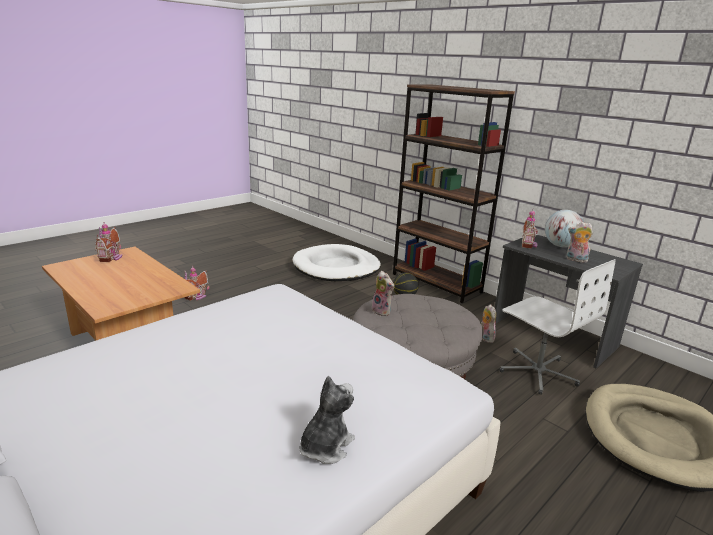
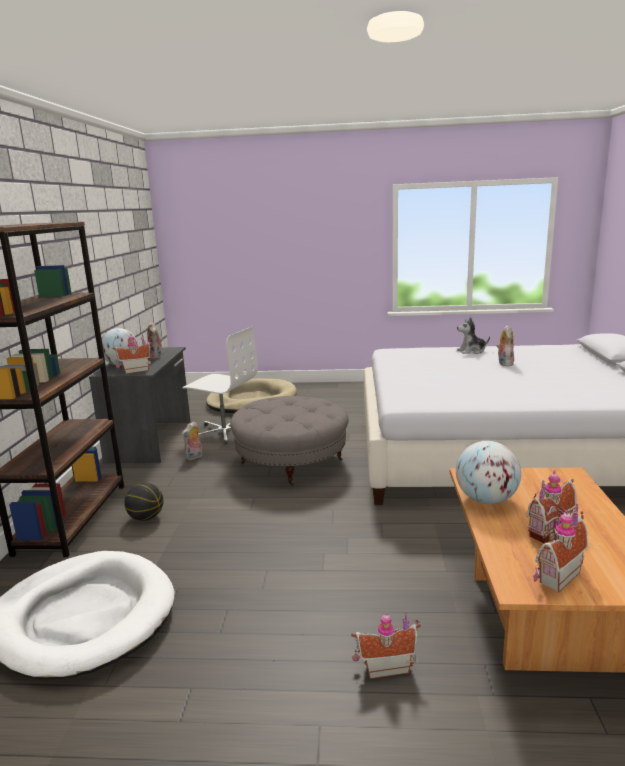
camera: 130 degrees left, 5 degrees down
(115, 271) = (553, 534): none -> toy house
(161, 277) = (486, 500): none -> globe
(382, 311) = (306, 419): plush toy -> plush toy (504, 363)
(537, 372) = (224, 432): white office chair -> white office chair turned 105 degrees clockwise

